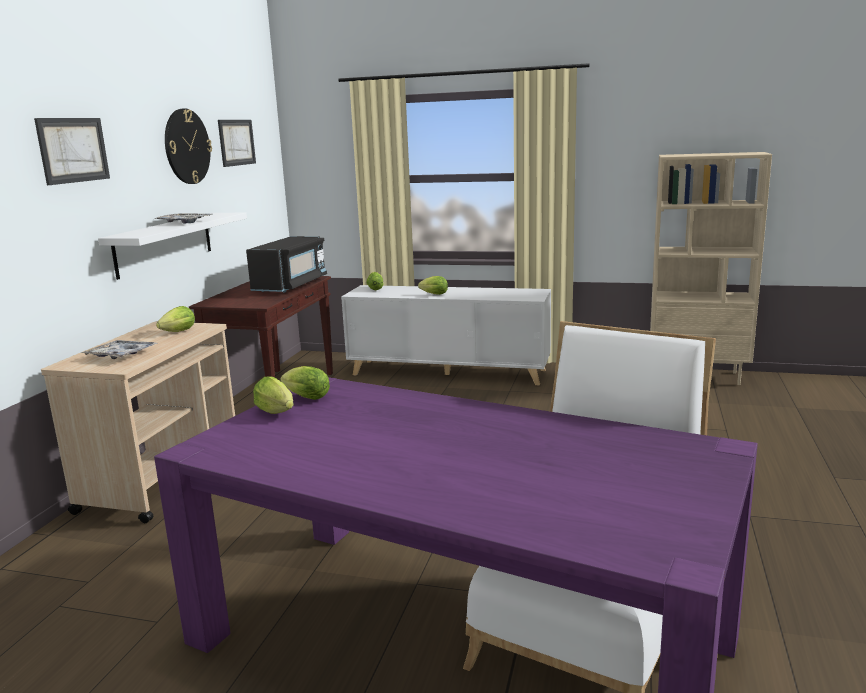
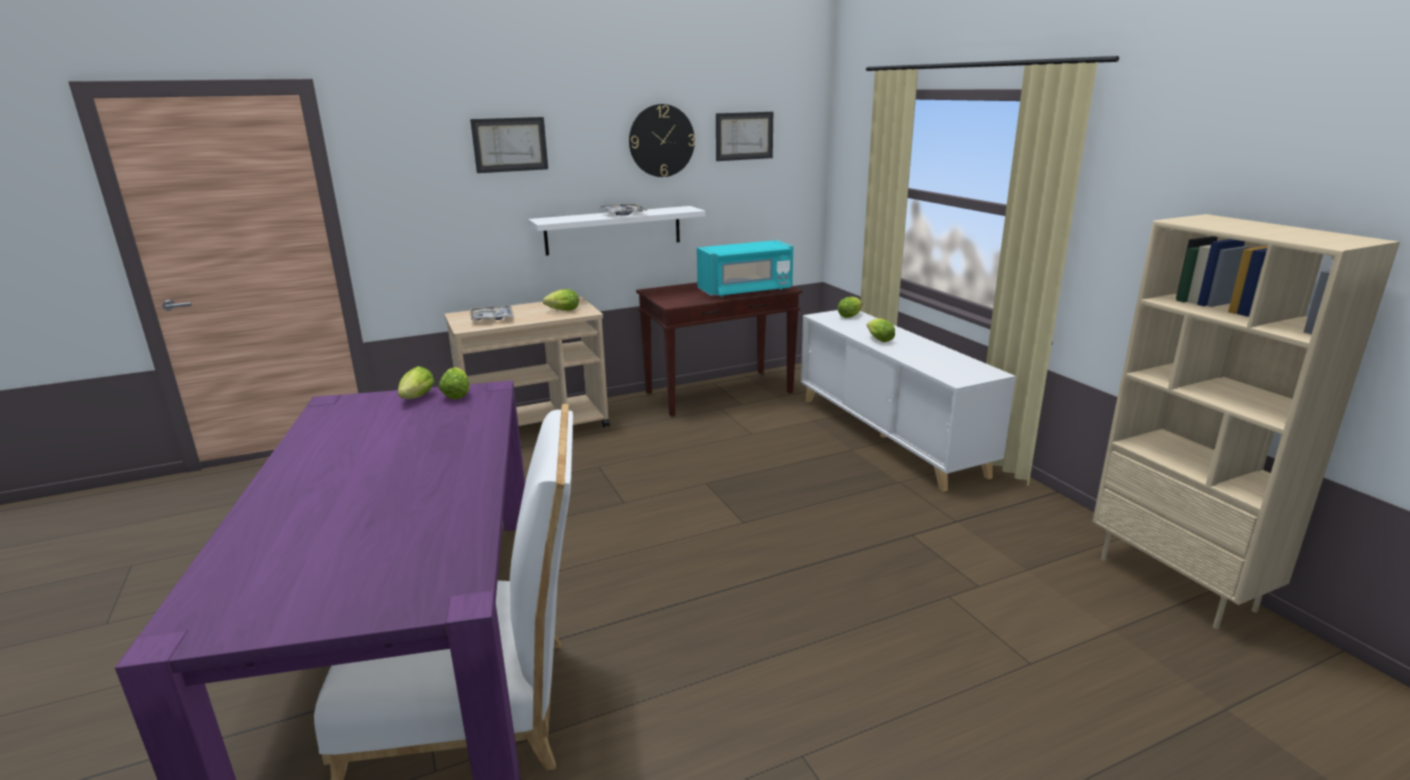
camera: 50 degrees right, 5 degrees up
(291, 285) = (745, 291): black microwave -> turquoise microwave

